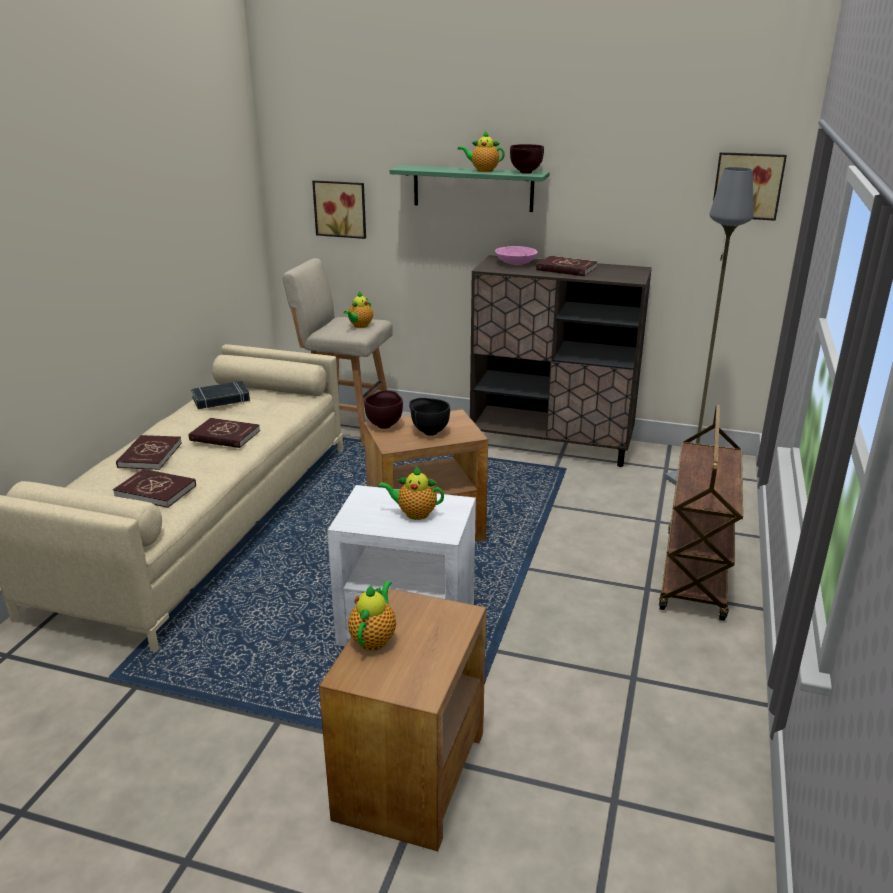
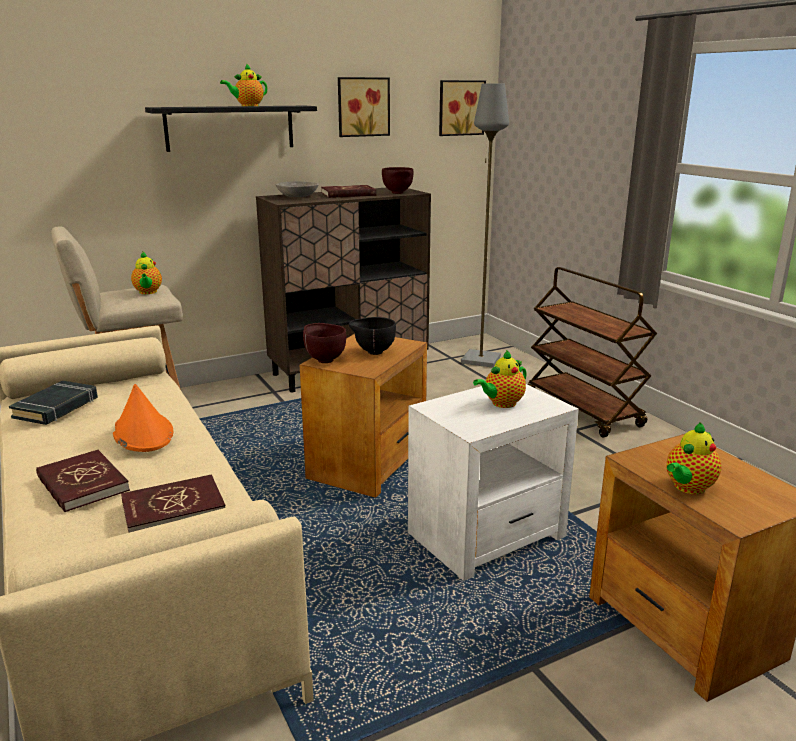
camera: 45 degrees left, 5 degrees down
(225, 436) = (142, 433): red book -> orange hat
(341, 208) = (71, 165): picture -> picture (362, 107)
(374, 638) = (687, 488): teapot -> teapot turned 105 degrees counterclockwise
(473, 188) = (230, 128): green shelf -> black shelf
(516, 263) = (298, 197): pink bowl -> grey bowl
(525, 173) = (291, 105): brown bowl -> brown bowl (398, 193)

